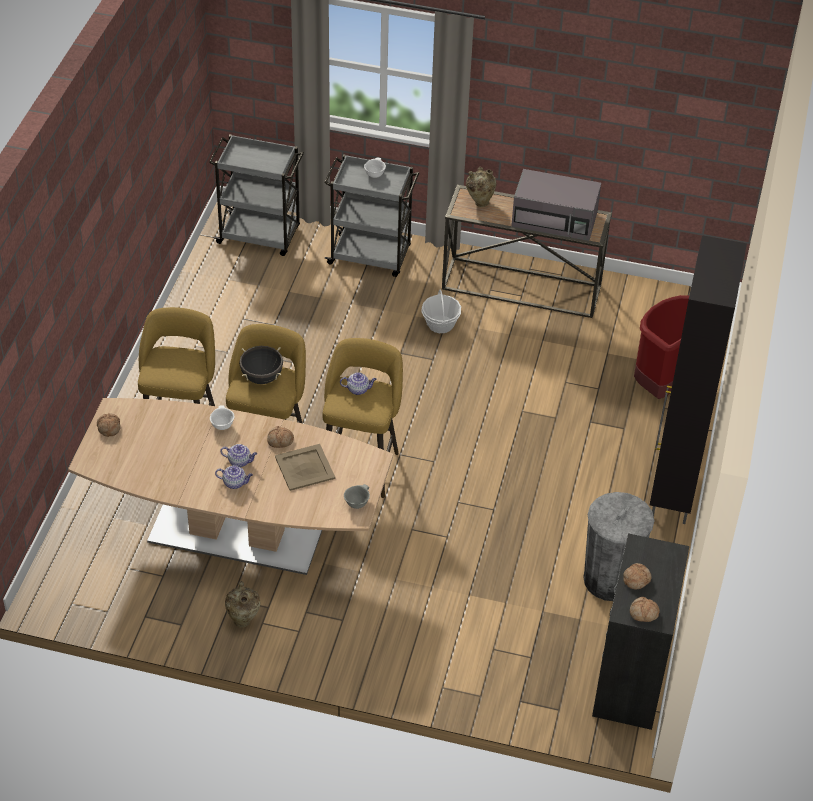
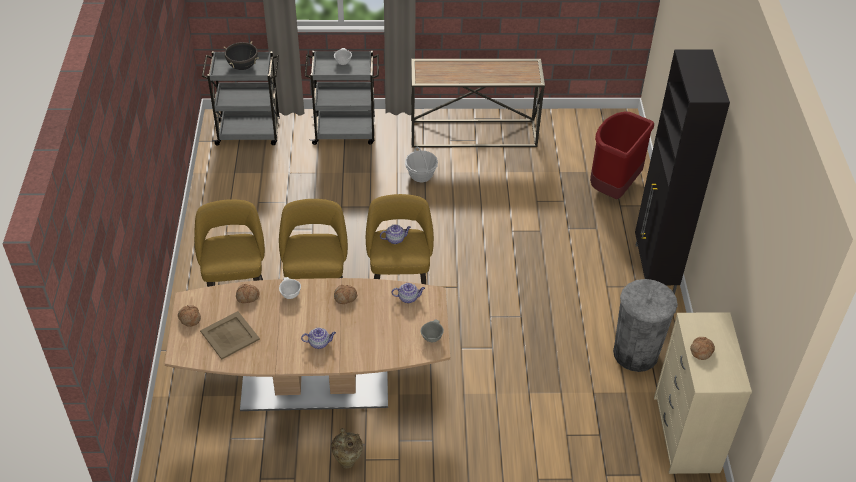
camera: 15 degrees left, 0 degrees up
(240, 461) = (317, 323): teapot -> teapot (408, 298)
(262, 377) = (310, 246): black cooking pot -> black cooking pot (242, 66)
(305, 468) = (376, 316): beige tray -> beige tray (230, 335)
(480, 202) = (434, 69): beige vase -> none
(555, 219) = (500, 71): grey microwave -> none
(629, 679) = (685, 434): black dresser -> beige dresser
(643, 613) = (720, 379): bread -> bread (247, 297)

